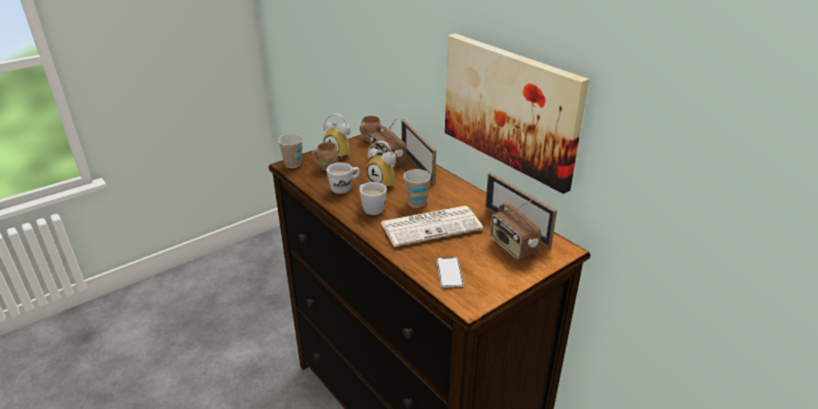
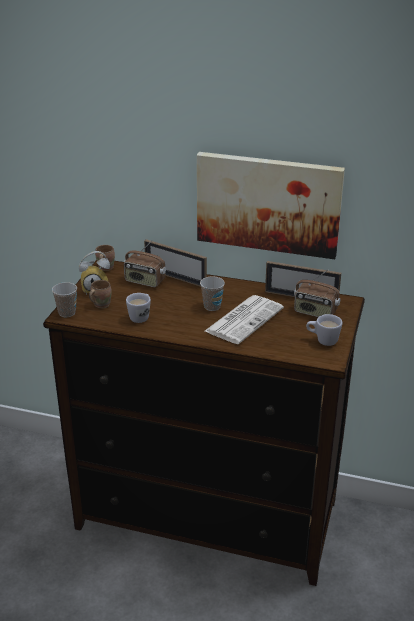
camera: 35 degrees left, 0 degrees up
(371, 208) = (183, 324): white mug -> white mug (322, 340)
(385, 183) = (167, 300): alarm clock -> none
(449, 273) = (295, 346): phone -> none

